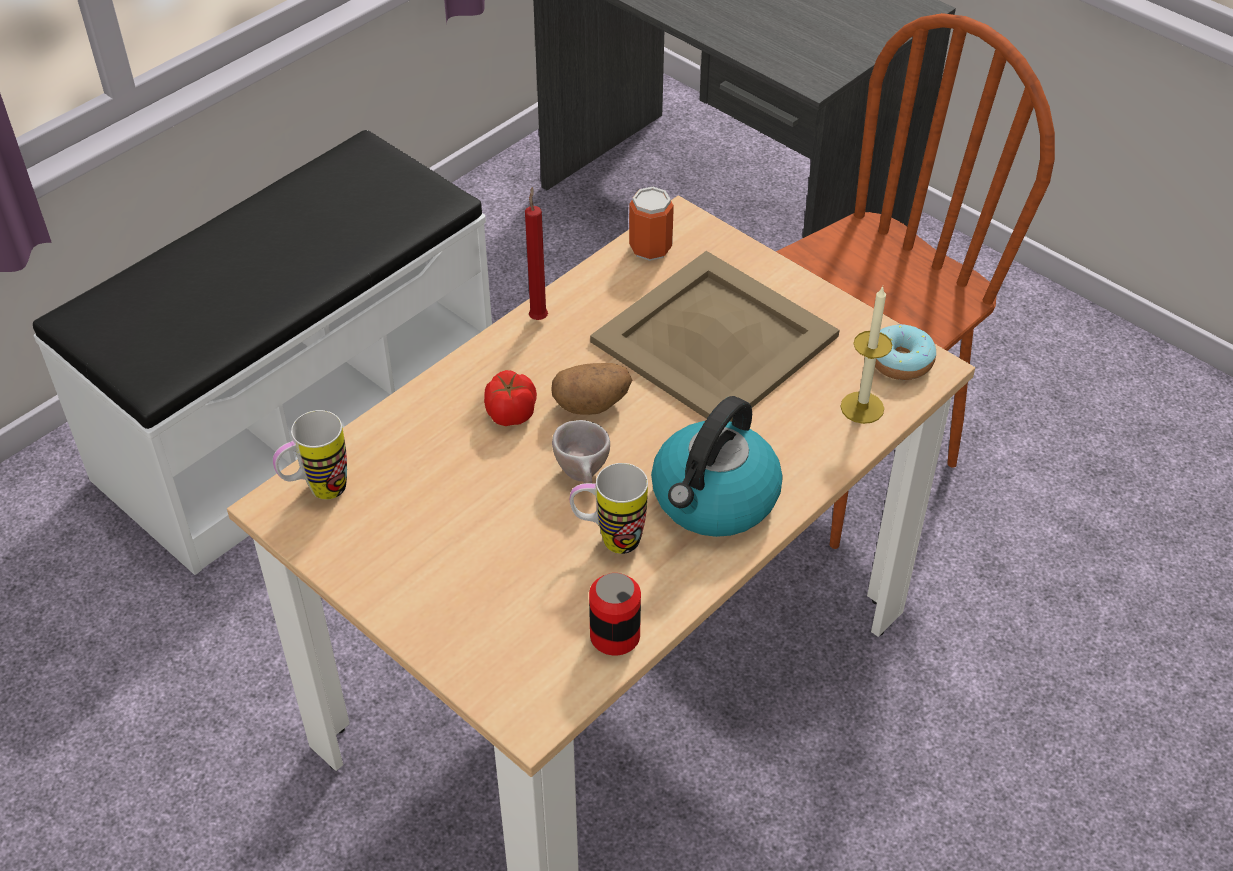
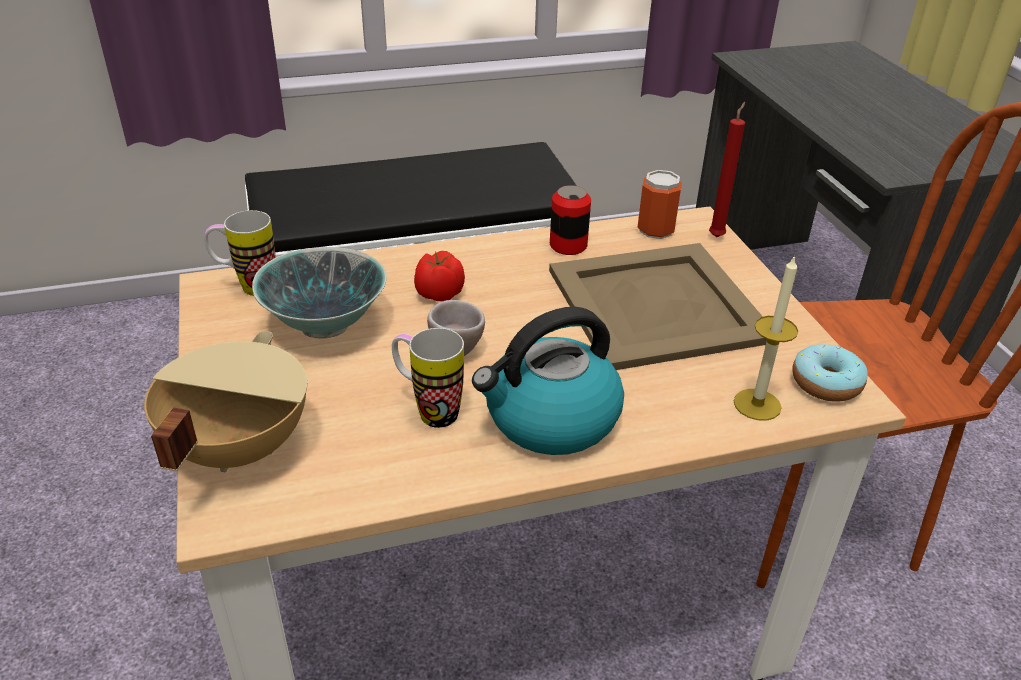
camera: 30 degrees right, 10 degrees down
(438, 499) = (325, 327): none -> bowl
(479, 654) = (236, 447): none -> beige cooking pot
(538, 317) = (523, 242): red candle -> red candle (717, 236)
(591, 404) = (509, 311): potato -> none
(615, 636) = (358, 487): can -> can (568, 245)

